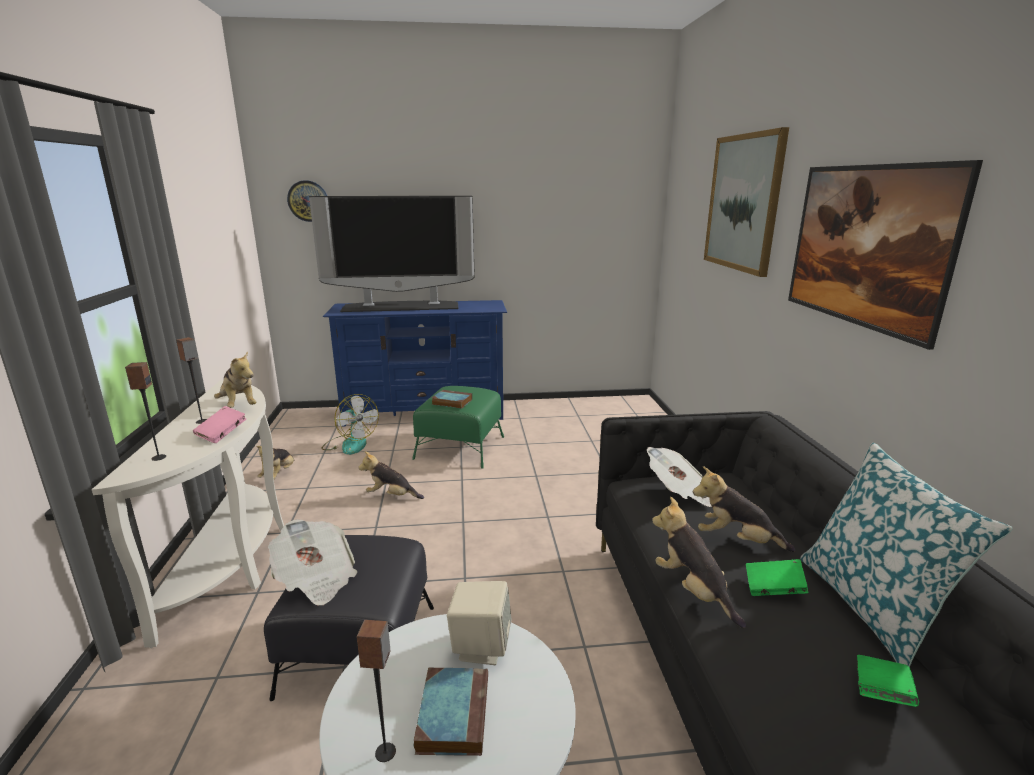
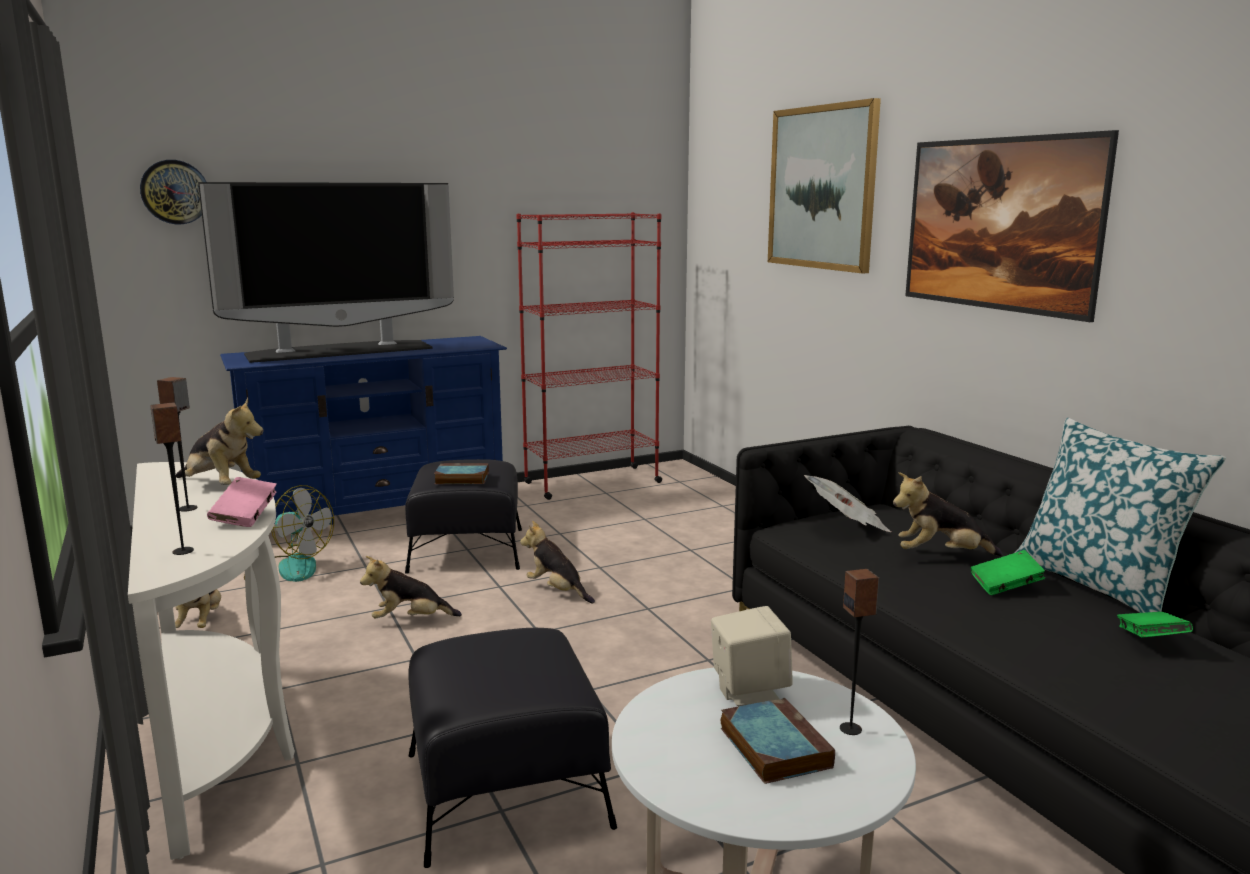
camera: 20 degrees left, 5 degrees down
(316, 578) = (467, 682): newspaper -> none
(386, 752) = (732, 789): speaker -> speaker (851, 729)
(460, 447) = (467, 549): green ottoman -> black ottoman
(573, 406) = (592, 483): none -> red bookcase
(693, 591) = (930, 603): plush toy -> plush toy (557, 591)

